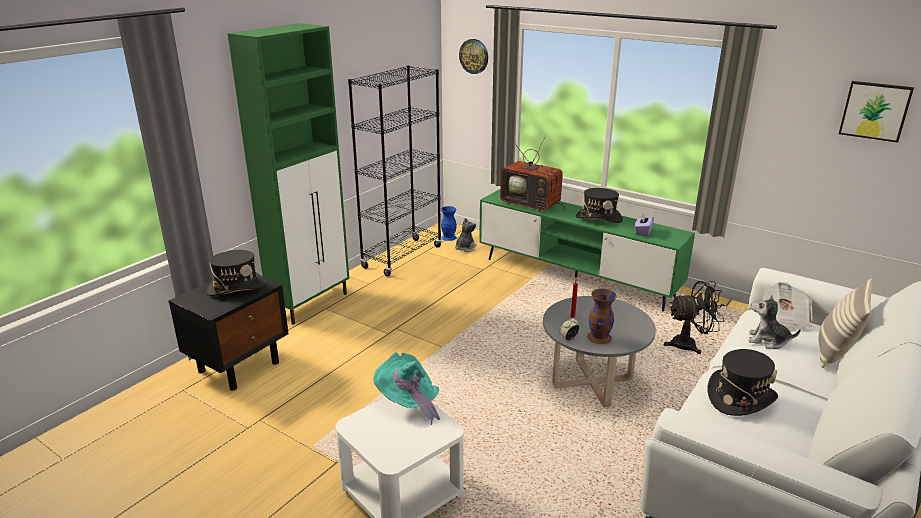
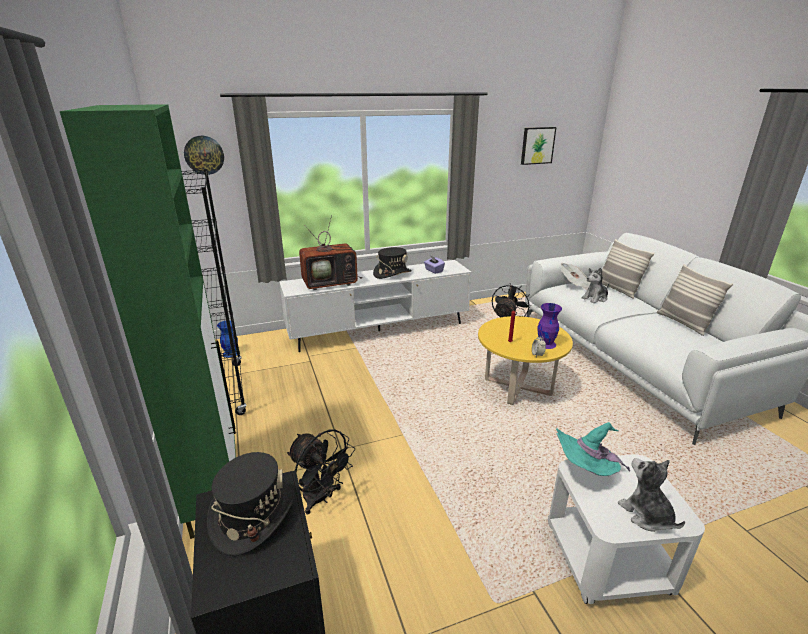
camera: 55 degrees left, 0 degrees up
(341, 342) = (321, 498): none -> black fan
(465, 248) = (263, 354): plush toy -> plush toy (646, 515)
(575, 277) = (379, 331): green tv stand -> white tv stand
(592, 383) = (518, 387): grey coffee table -> yellow coffee table
(599, 337) = (546, 344): brown vase -> purple vase
(740, 397) = (656, 330): black hat -> none
(809, 419) = (683, 323): none -> pillow

